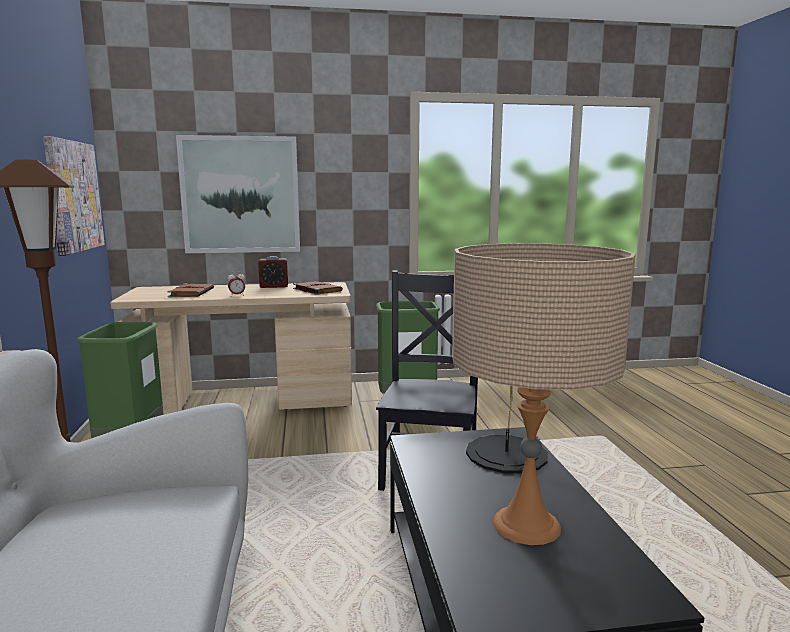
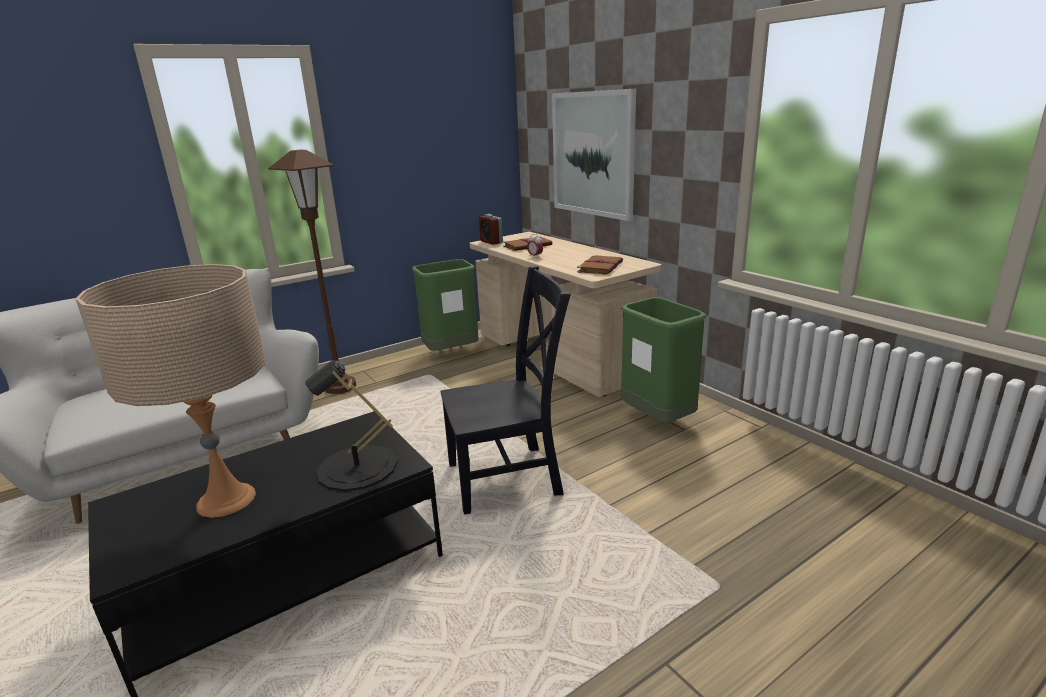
camera: 65 degrees right, 10 degrees up
(73, 196) = (463, 155): picture -> none
(274, 286) = (592, 254): alarm clock -> alarm clock (491, 242)

